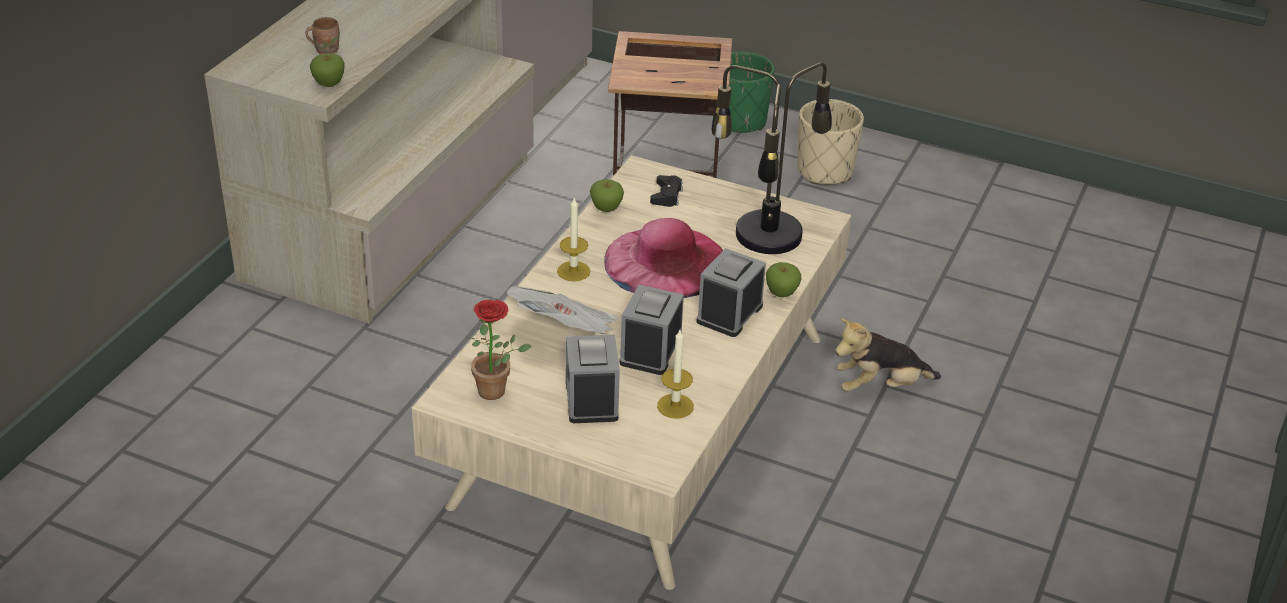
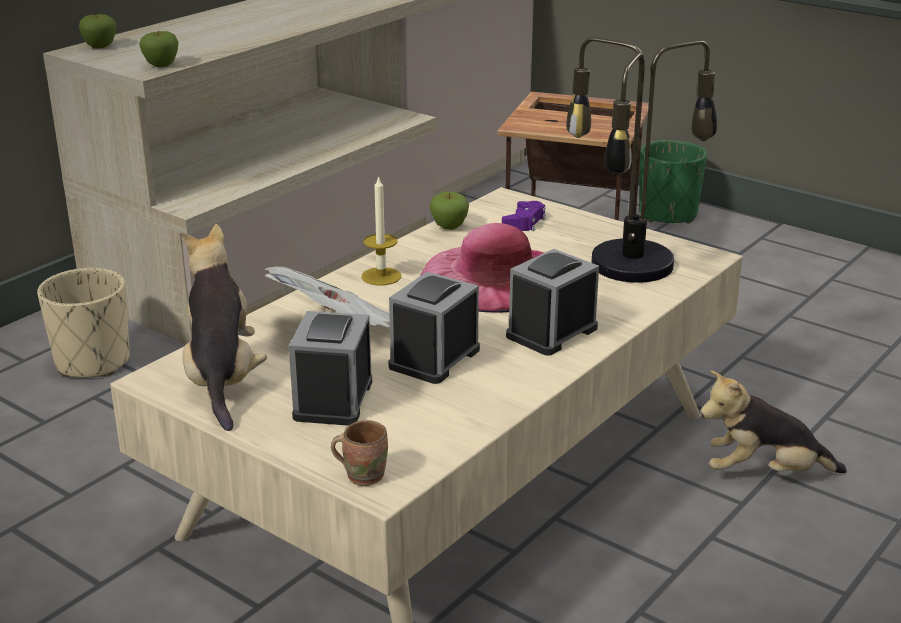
camera: 15 degrees right, 10 degrees down
(325, 50) = (179, 44): brown mug -> brown mug (363, 475)
(497, 392) = (222, 379): potted plant -> plush toy
(666, 196) = (524, 222): black game controller -> purple game controller
(675, 406) = (437, 418): candle -> none
(781, 293) = (626, 319): apple -> apple (100, 47)
(824, 171) = (750, 262): beige planter -> beige planter (92, 362)

